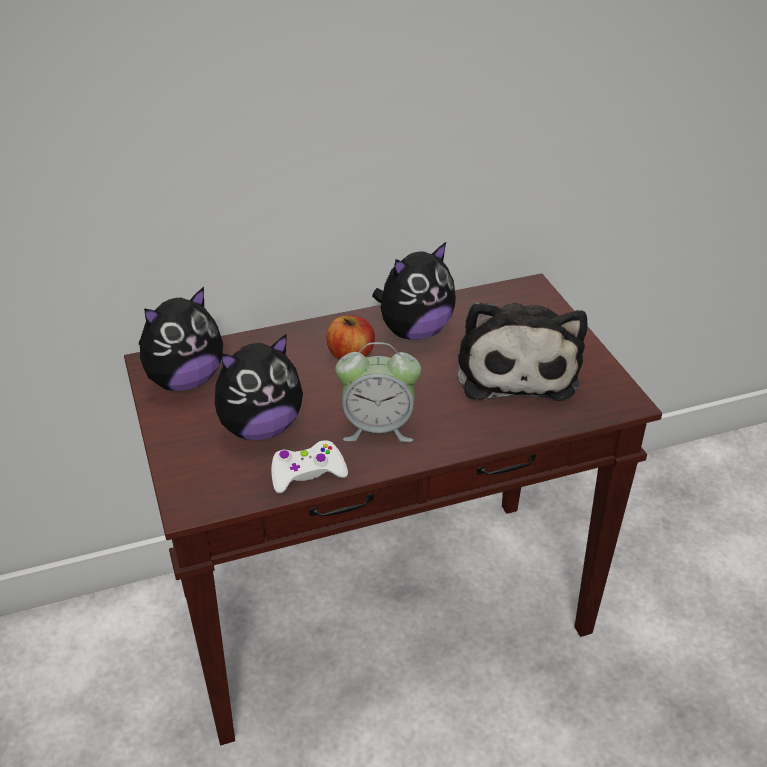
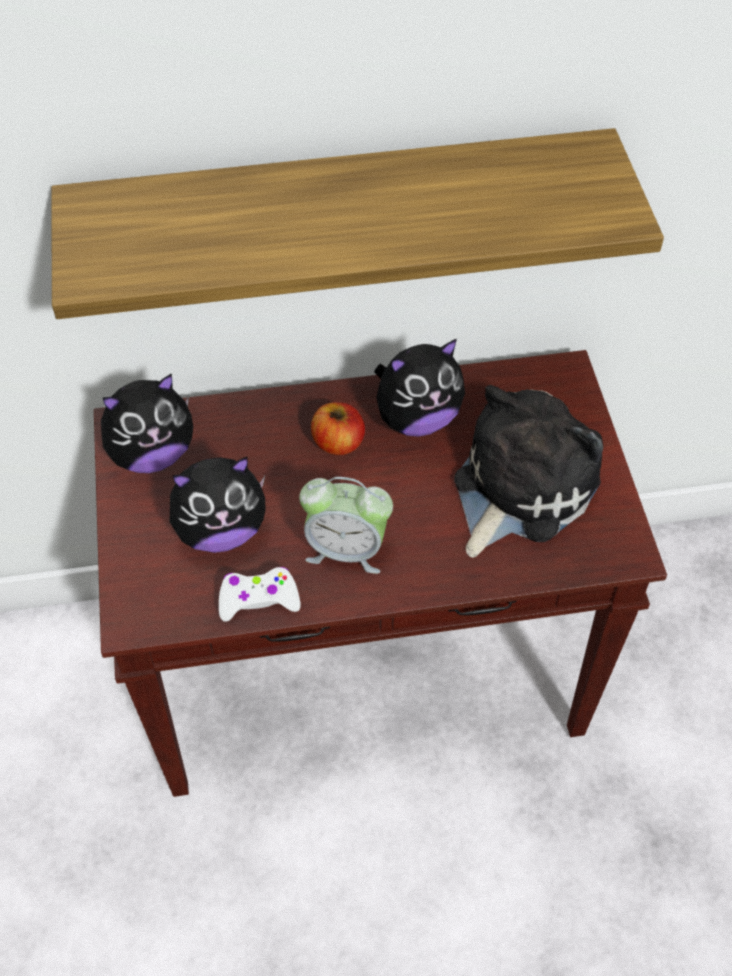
camera: 10 degrees right, 15 degrees up
(336, 141) = (340, 211): none -> shelf
(516, 368) = (518, 488): plush toy -> plush toy turned 150 degrees counterclockwise

